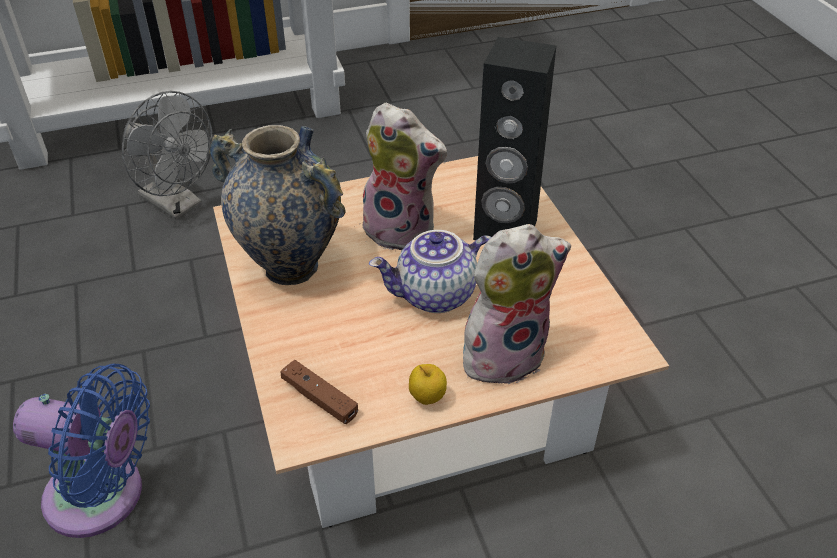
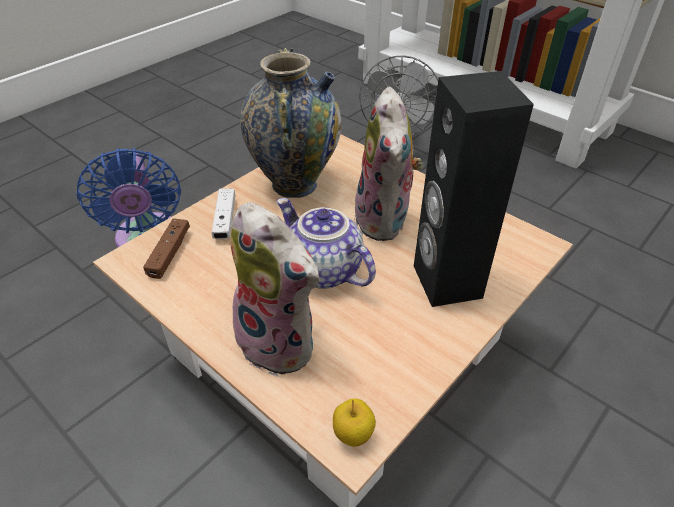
camera: 60 degrees right, 0 degrees up
(302, 338) = (225, 220): none -> white game controller
(427, 399) = (199, 312): apple -> apple (353, 436)

